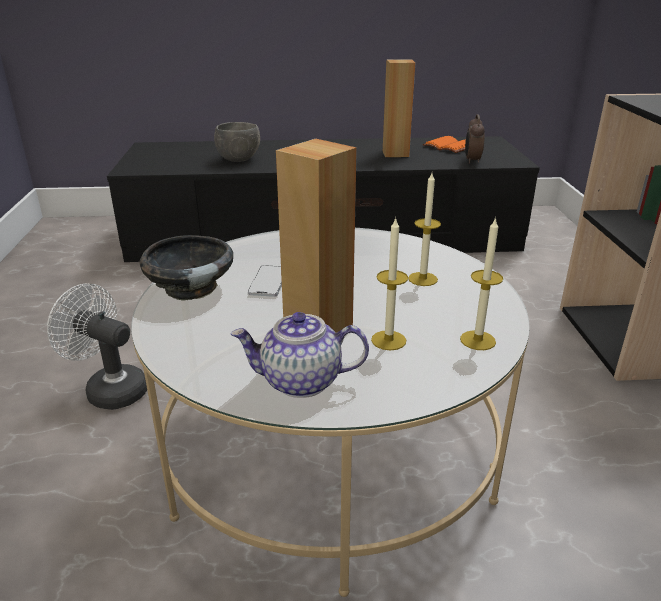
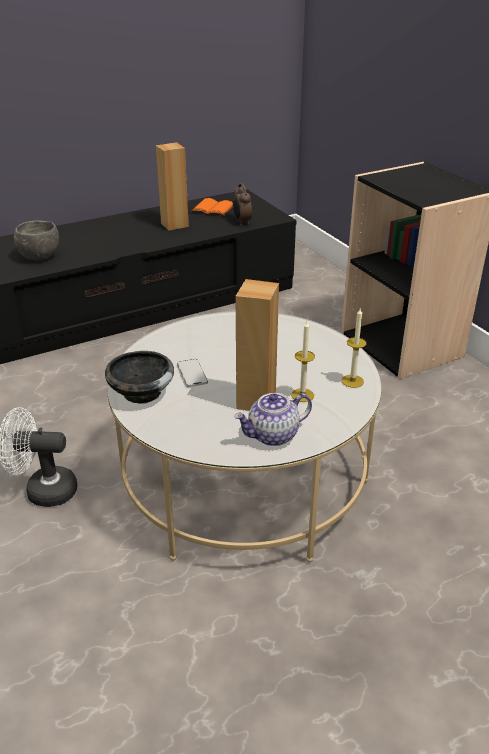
camera: 25 degrees left, 5 degrees up
(422, 279) = (291, 345): candle -> none

